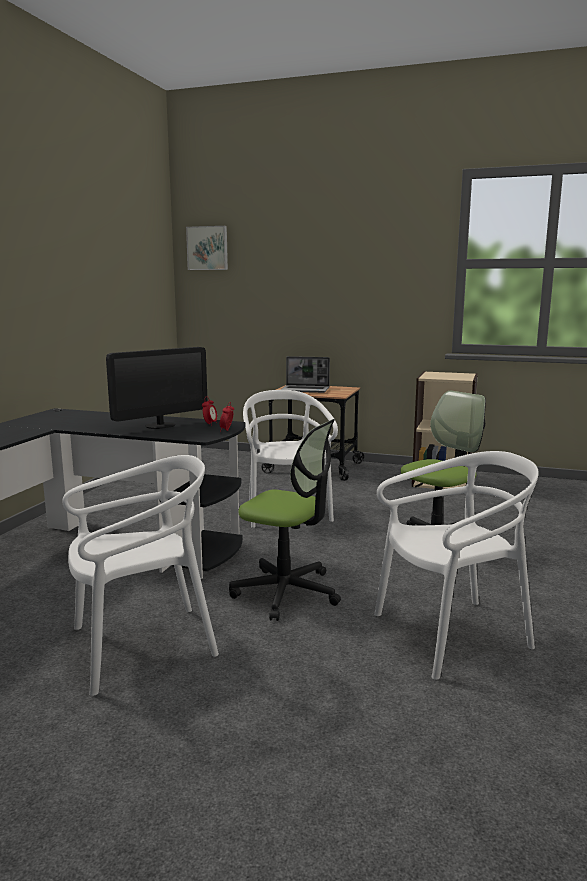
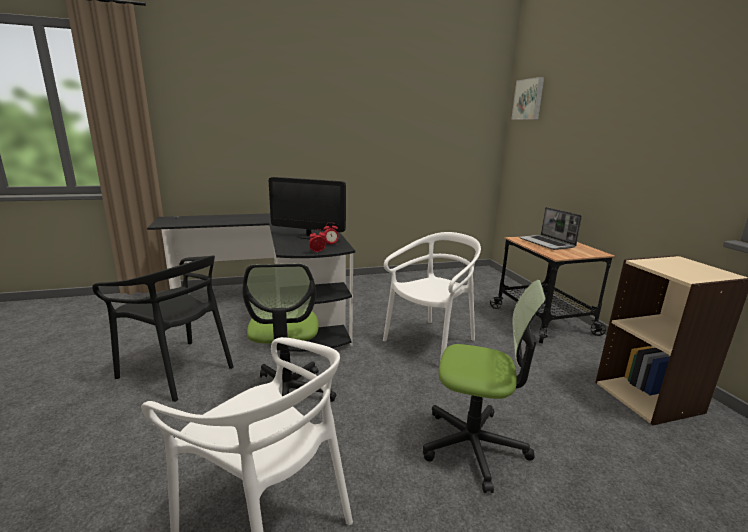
camera: 55 degrees right, 5 degrees up
(142, 645) = (178, 370): white chair -> black chair

